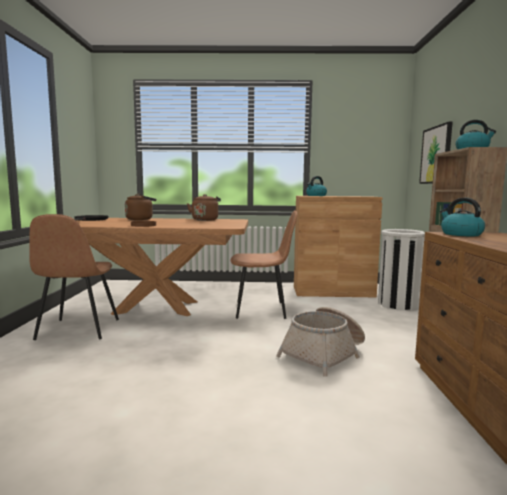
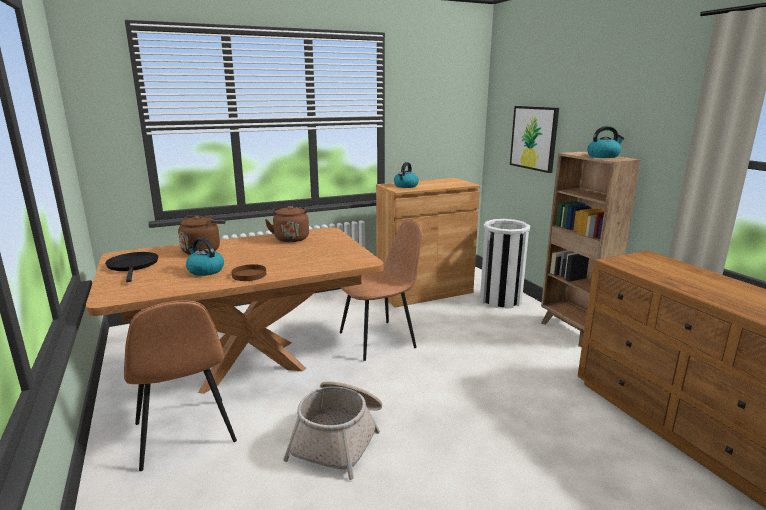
camera: 25 degrees left, 10 degrees up
(324, 354) = (496, 391): basket -> basket (339, 437)
(460, 234) = (632, 264): kettle -> kettle (205, 270)

